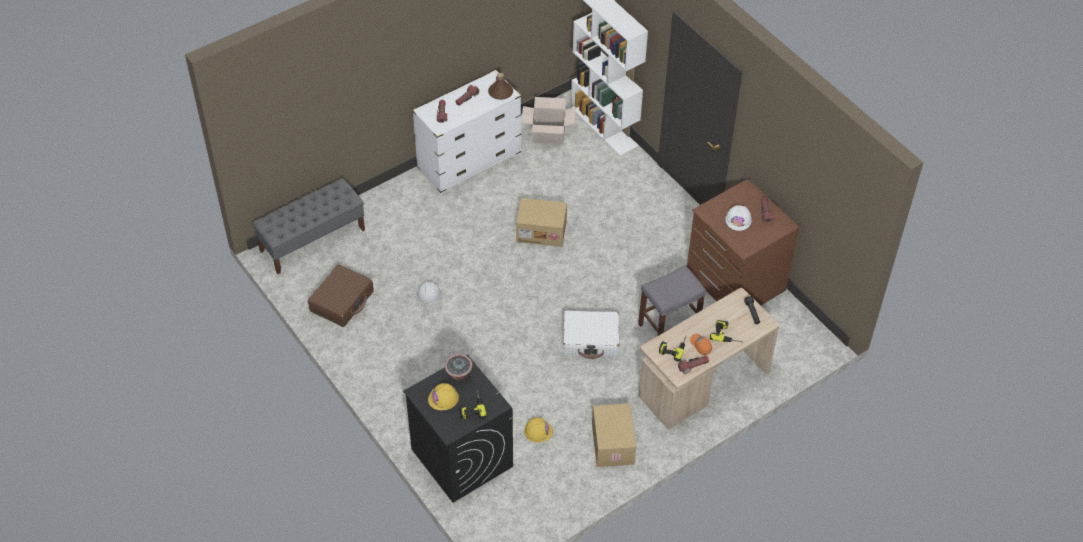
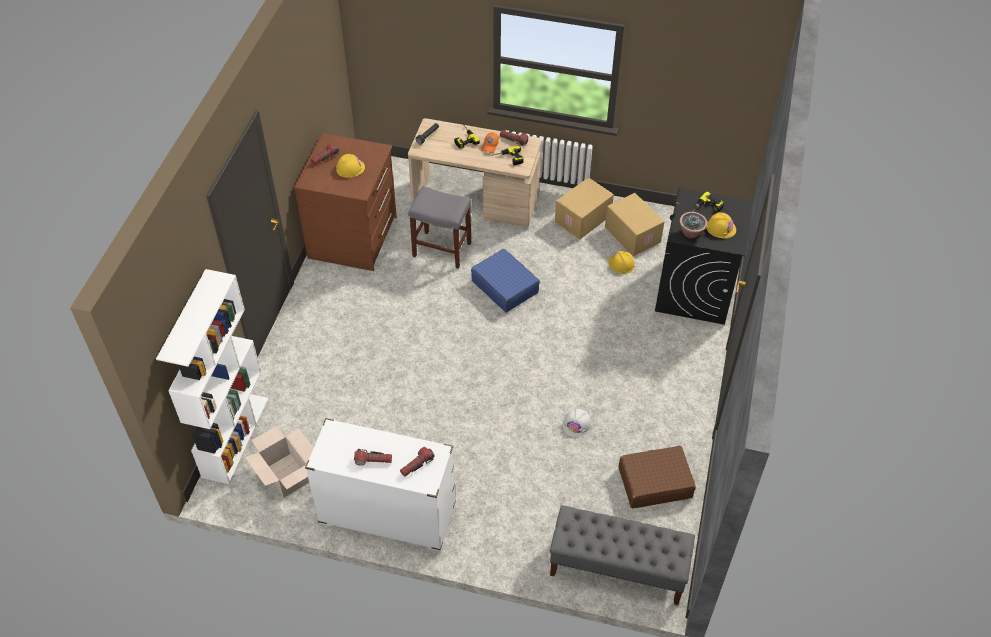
camera: 130 degrees left, 0 degrees up
(500, 92) = (338, 437): brown bottle -> none
(542, 231) = (421, 394): cardboard box -> cardboard box (631, 234)
(591, 340) = (505, 286): white suitcase -> blue suitcase
(738, 220) = (350, 168): white hard hat -> yellow hard hat

